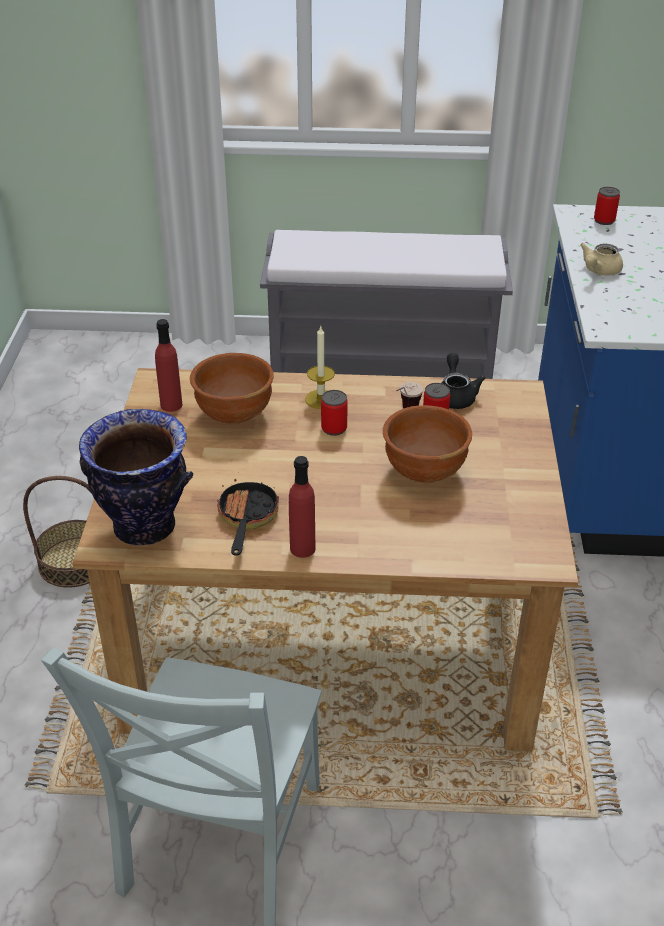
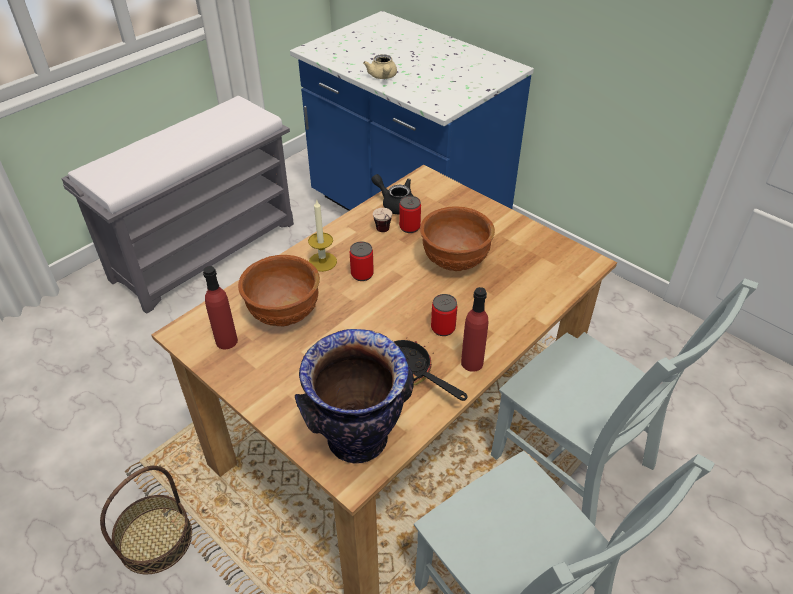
camera: 50 degrees left, 5 degrees up
(442, 810) = (577, 466): none -> grey chair
(604, 220) = (335, 46): can -> can (443, 328)

